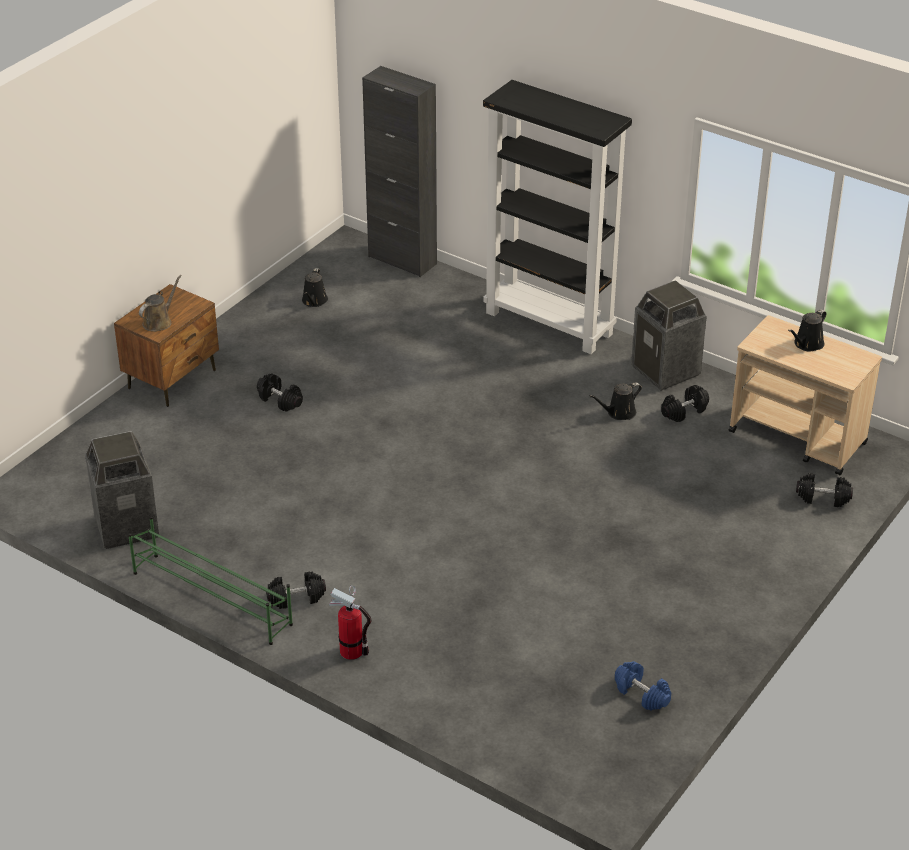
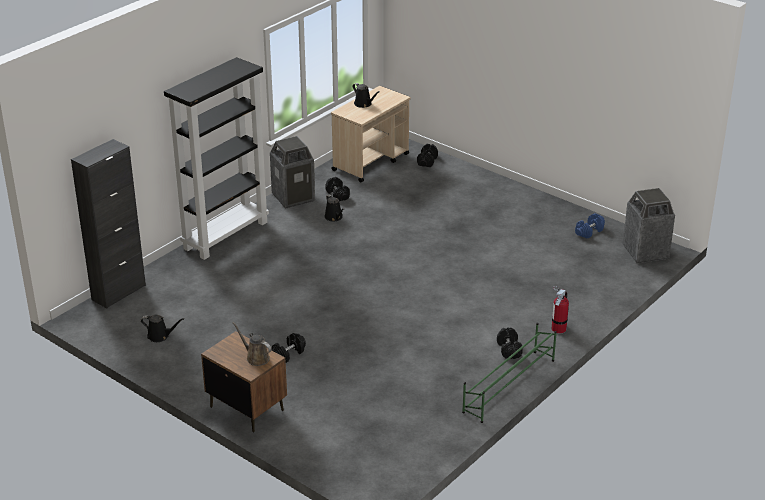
camera: 85 degrees left, 5 degrees down
(126, 526) = (429, 428): trash can -> trash can (645, 252)

